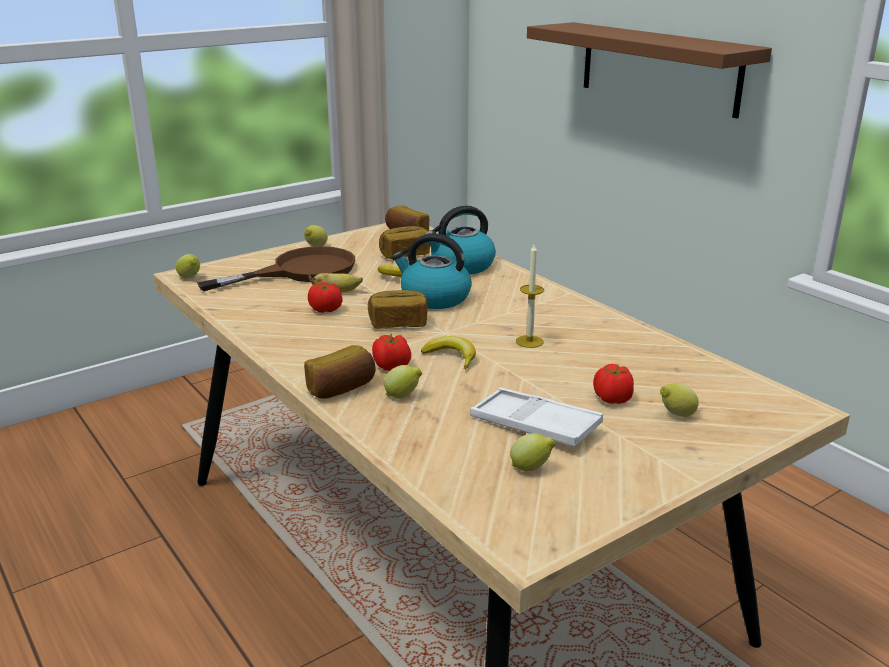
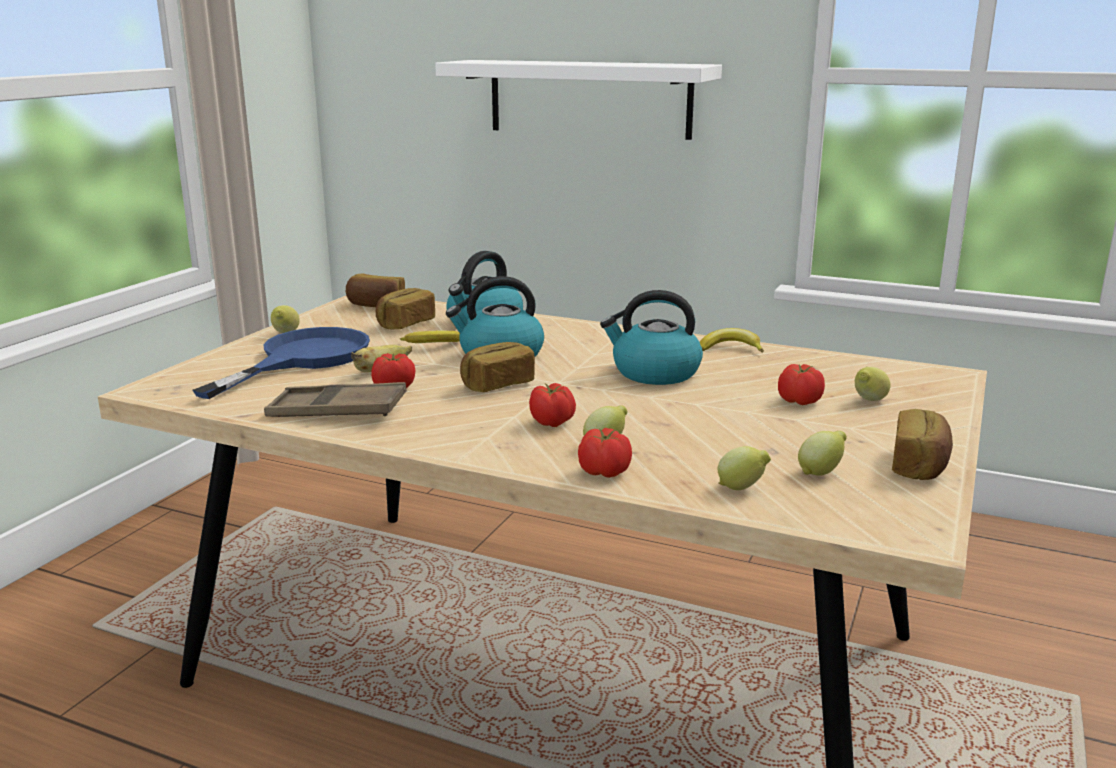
camera: 30 degrees left, 5 degrees down
(190, 278) = (162, 391): lemon -> lemon (742, 488)
(268, 319) = (337, 411): none -> brown tray
(300, 271) = (303, 359): brown frying pan -> blue frying pan
(341, 388) = (529, 454): bread -> bread (920, 465)
(370, 419) = (604, 473): none -> tomato
(451, 357) = (600, 401): banana -> banana (731, 348)
(529, 341) = (654, 373): candle -> kettle
(534, 425) = (767, 438): white tray -> none
(658, 68) = (589, 98): brown shelf -> white shelf

